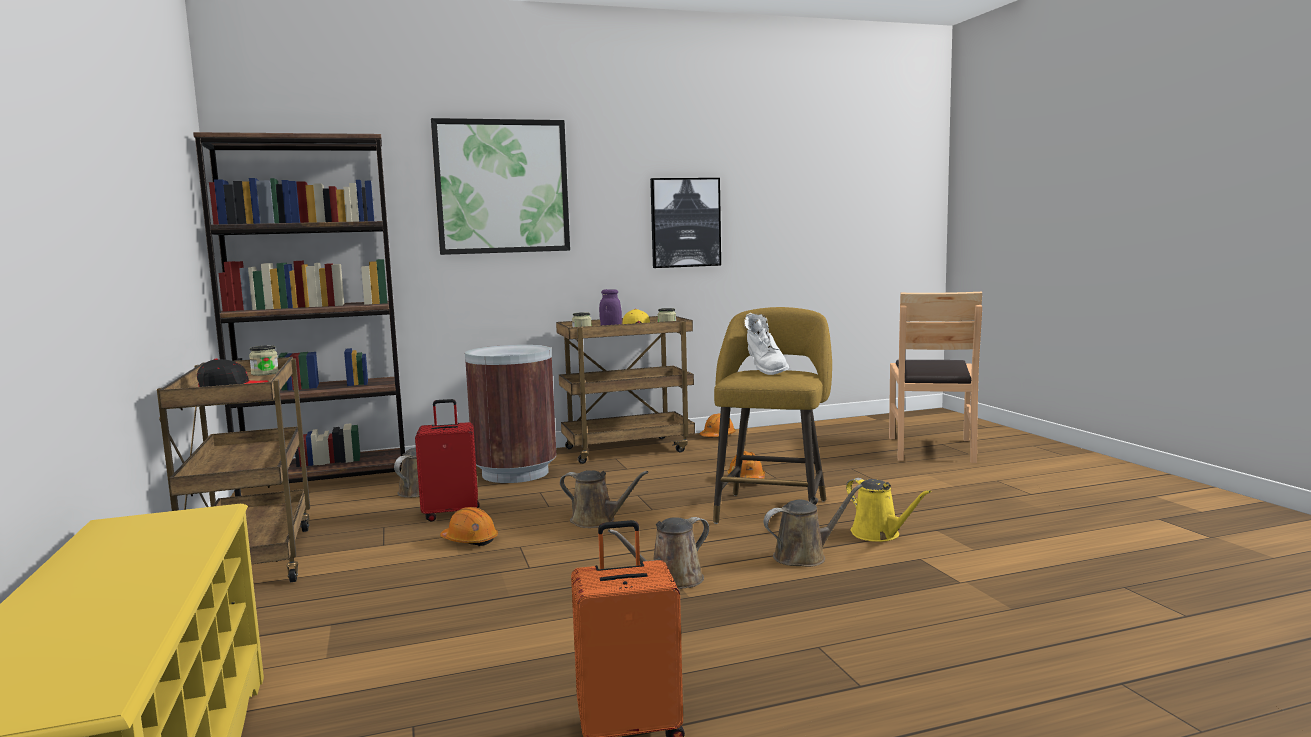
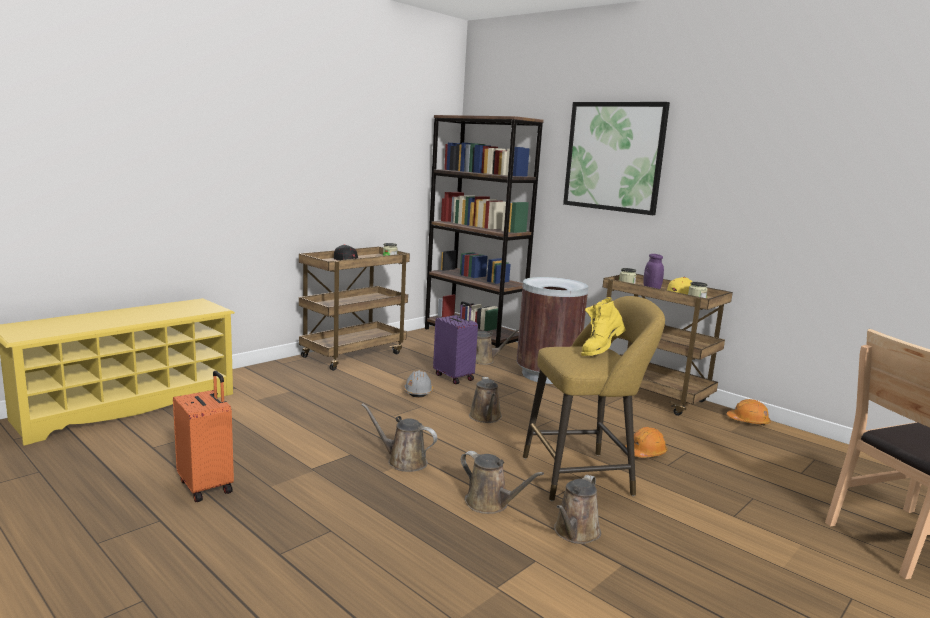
camera: 60 degrees right, 5 degrees up
(452, 514) = (454, 377): red suitcase -> purple suitcase
(470, 540) = (418, 392): orange hard hat -> grey hard hat
(685, 222) = (769, 204): picture -> none
(764, 370) = (600, 352): white boot -> yellow boot
(879, 534) = (575, 533): yellow watering can -> brown watering can

